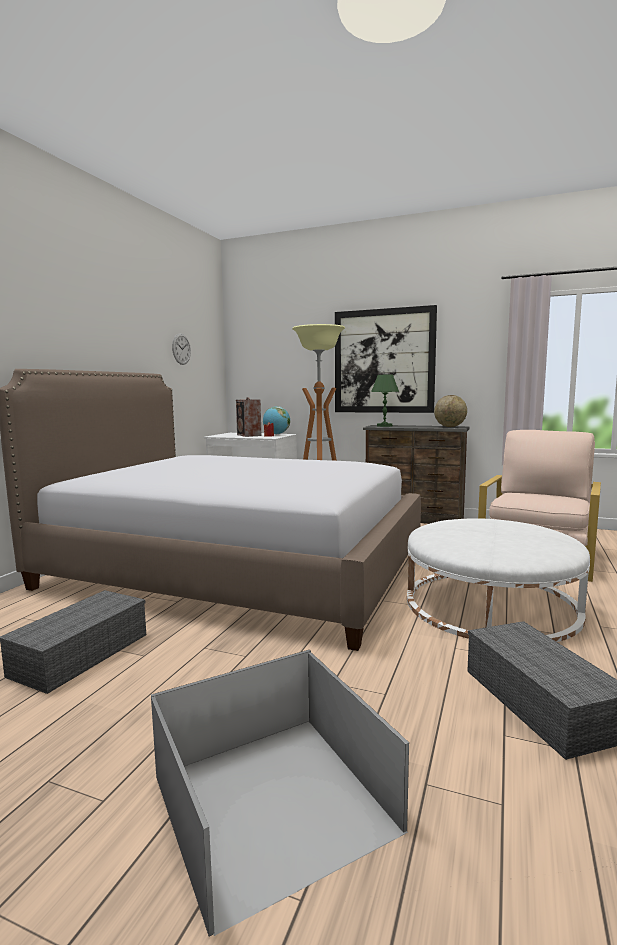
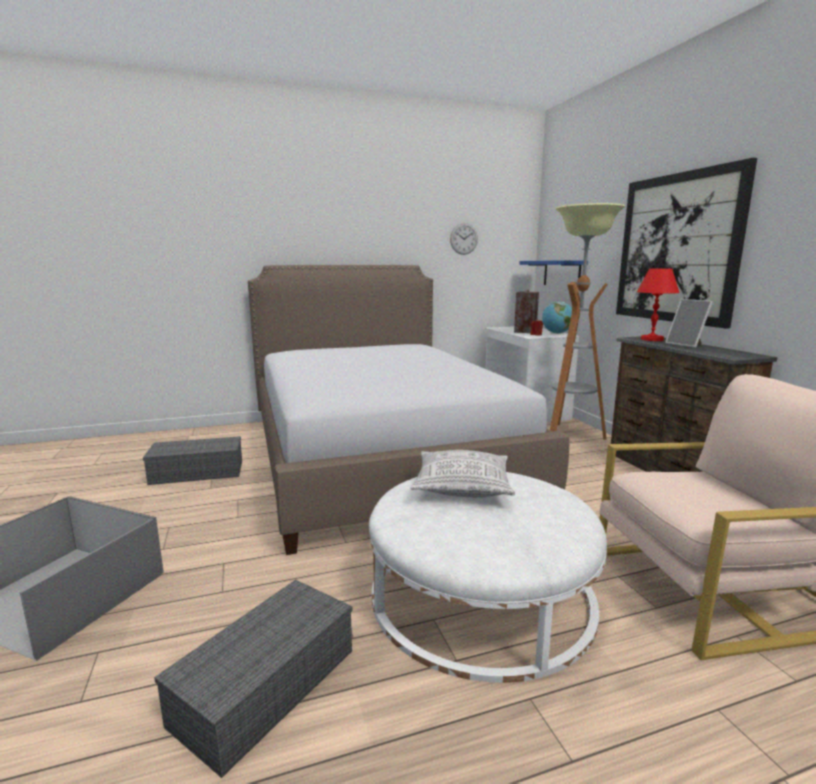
camera: 50 degrees right, 5 degrees up
(264, 383) = (562, 273): none -> blue shelf
(384, 426) = (652, 339): green table lamp -> red table lamp
(413, 426) = (687, 345): none -> picture frame
(450, 427) = (733, 353): globe -> none
(461, 531) = (462, 487): none -> pillow

